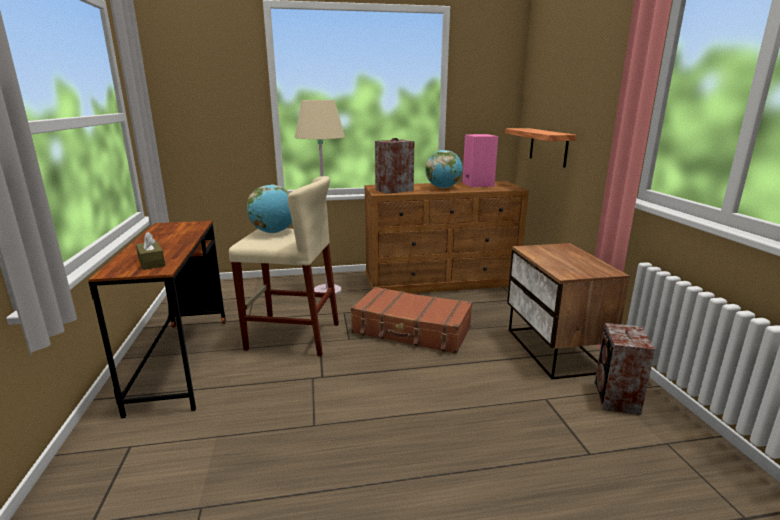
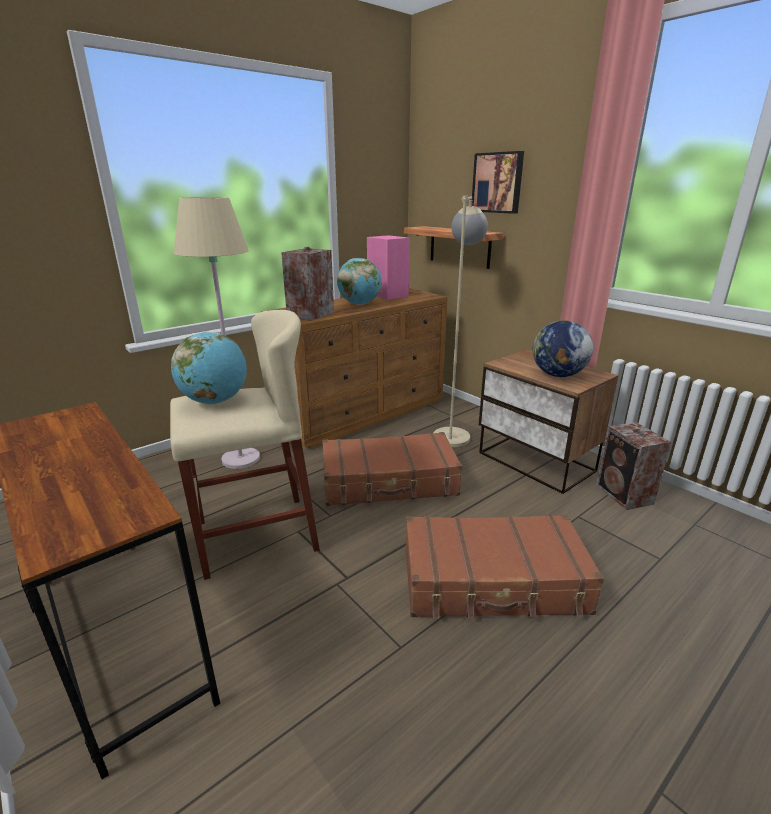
camera: 30 degrees left, 5 degrees up
(151, 262) = (106, 506): brown tissue box -> none
(418, 414) = (493, 581): none -> brown suitcase
(502, 310) = (453, 432): none -> beige floor lamp
(564, 265) = (557, 375): none -> globe
(576, 89) = (498, 183): none -> picture

